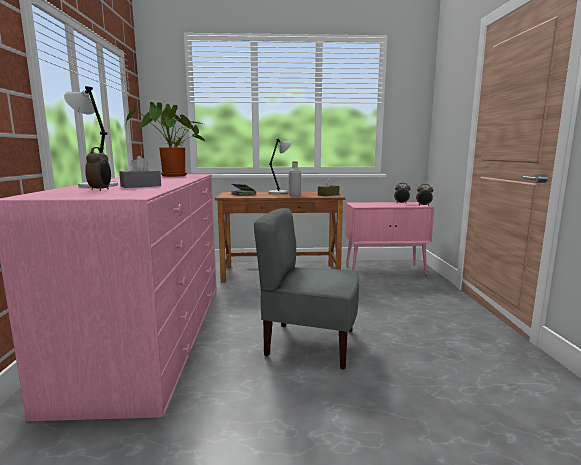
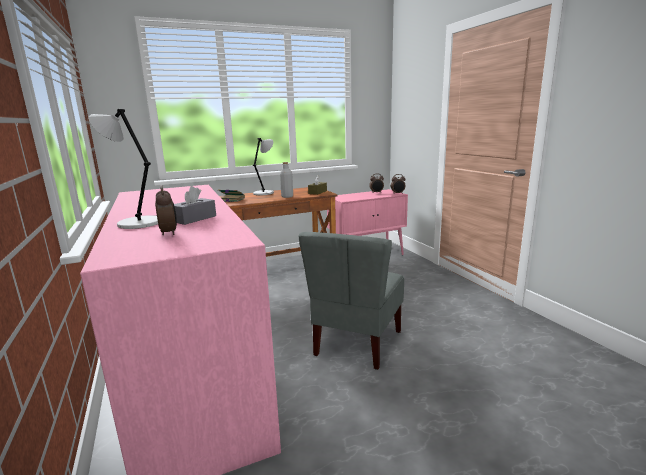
camera: 20 degrees left, 5 degrees up
(172, 176) = (175, 192): potted plant -> none
(309, 344) = (356, 343): grey chair -> grey chair turned 60 degrees counterclockwise

